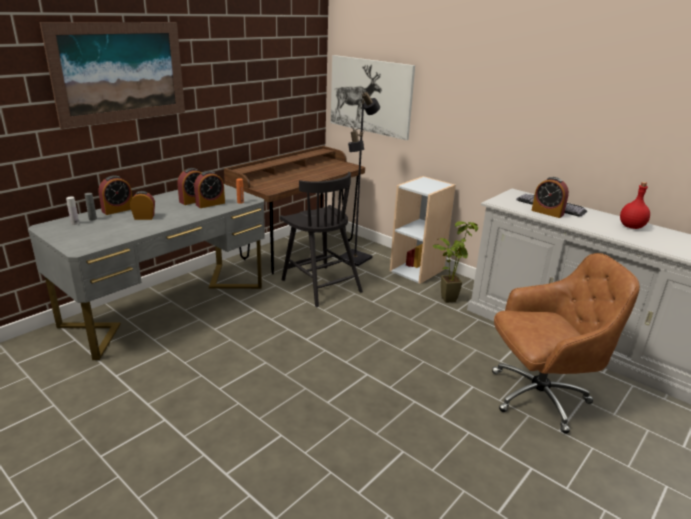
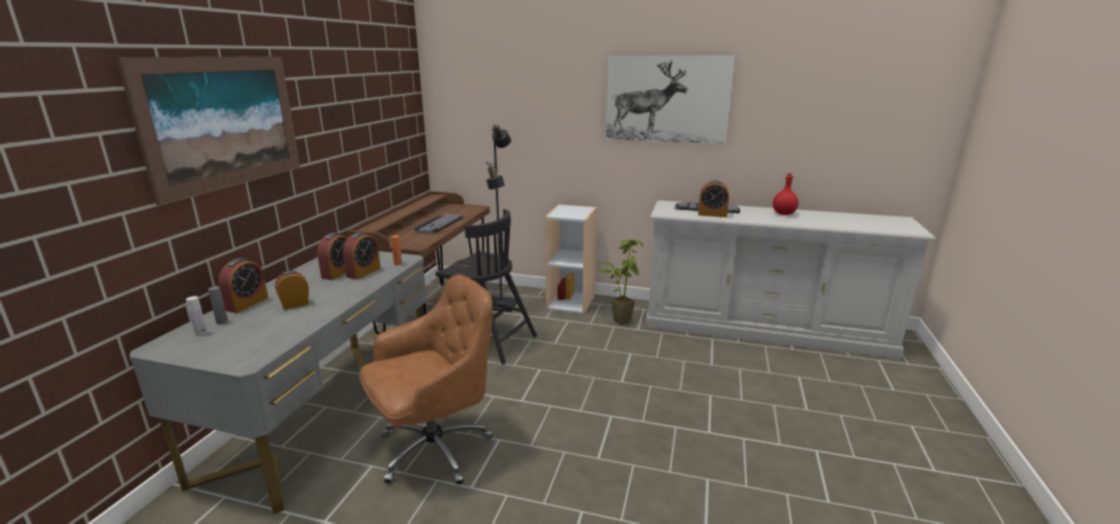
camera: 25 degrees left, 5 degrees down
(305, 175) = (437, 224): none -> keyboard
(370, 96) = (484, 130): picture -> picture (667, 99)
(539, 397) = (767, 385): brown office chair -> brown office chair (434, 449)

